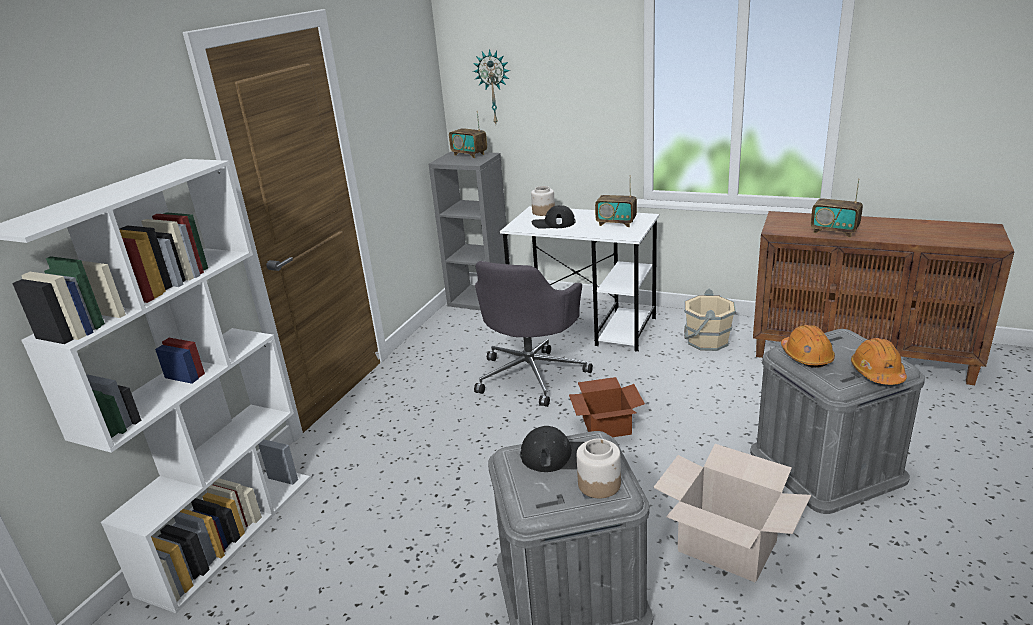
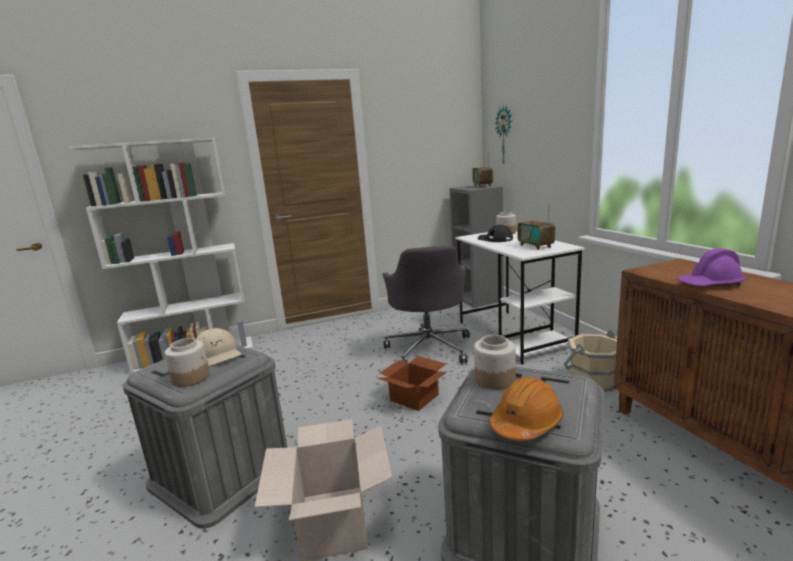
camera: 45 degrees right, 10 degrees down
(531, 375) = (429, 348): grey office chair -> grey office chair turned 75 degrees counterclockwise
(557, 455) = (218, 354): black cap -> beige cap
(806, 356) = (494, 379): orange hard hat -> jar
(834, 231) = (709, 285): radio -> purple hard hat

